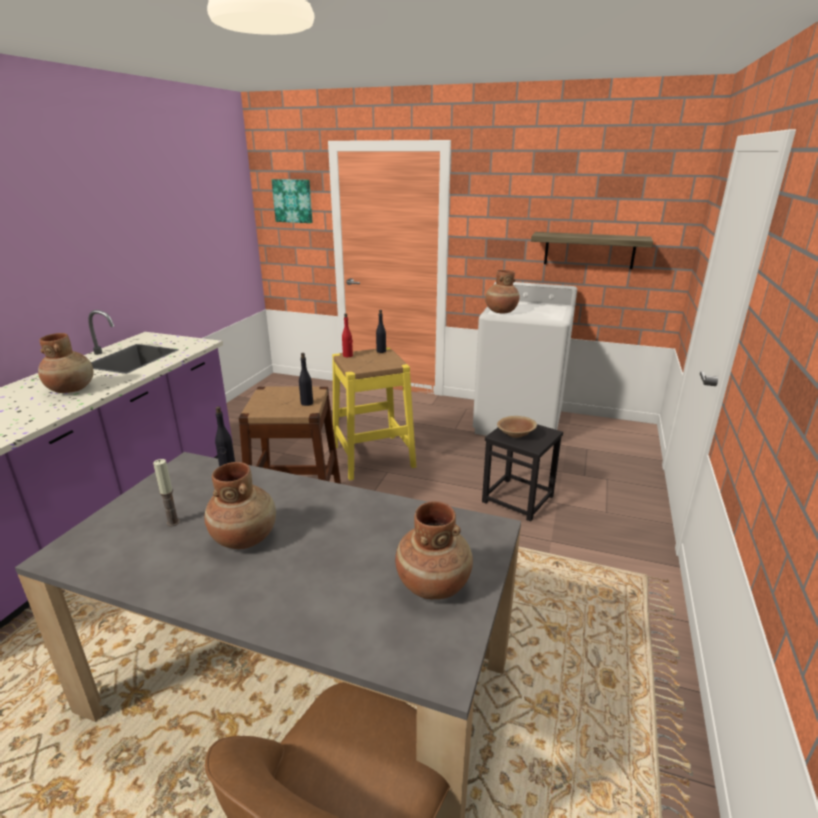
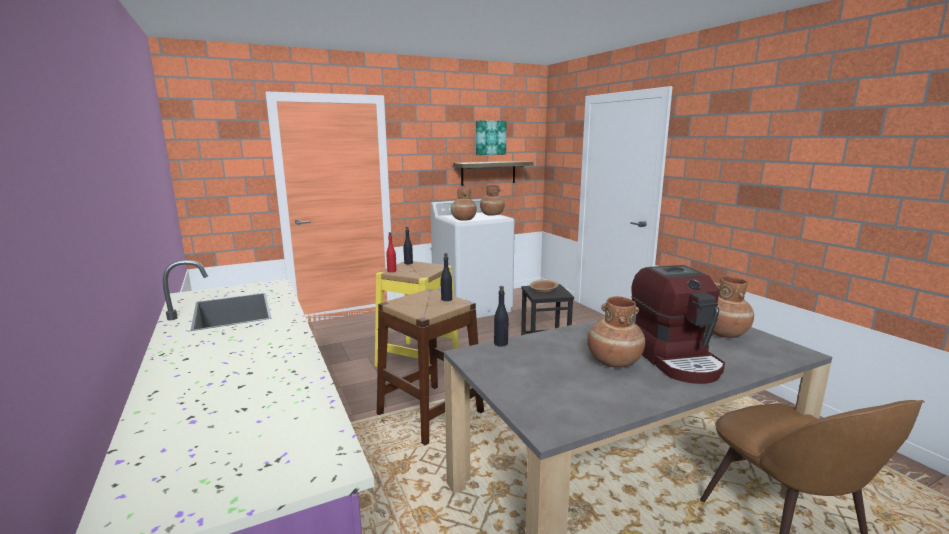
camera: 45 degrees left, 10 degrees down
(72, 389) = (251, 343): brown vase -> brown vase (492, 215)
(173, 522) = (559, 378): candle -> none
(293, 201) = (224, 149): picture -> picture (490, 137)
(295, 573) = (675, 359): none -> coffee machine

